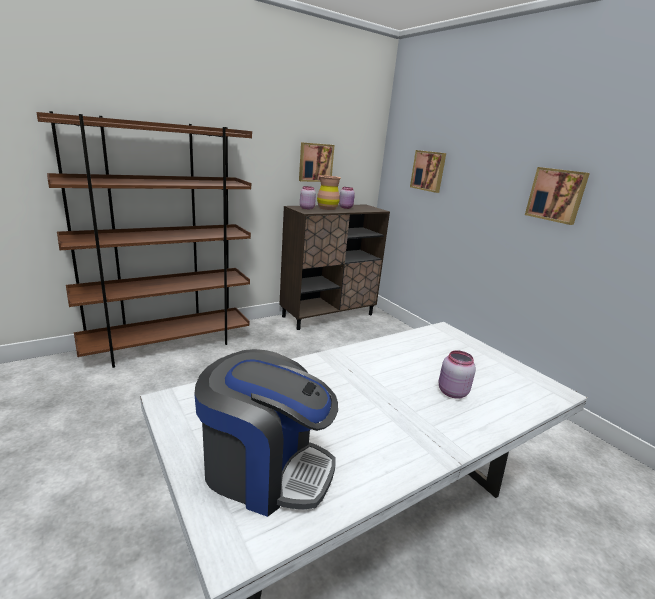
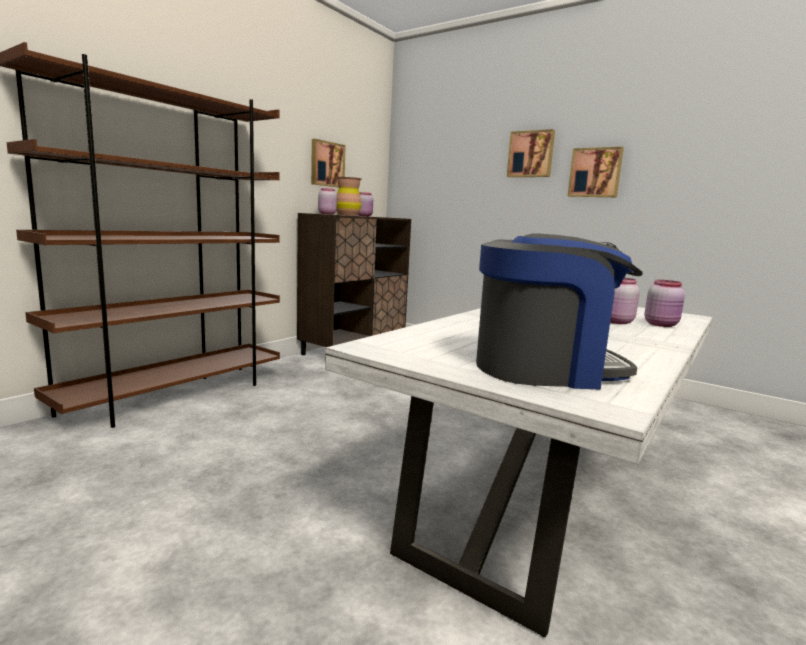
camera: 20 degrees left, 10 degrees down
(428, 171) = (449, 171): picture -> picture (531, 154)
(497, 406) = (662, 324): none -> pink jar

